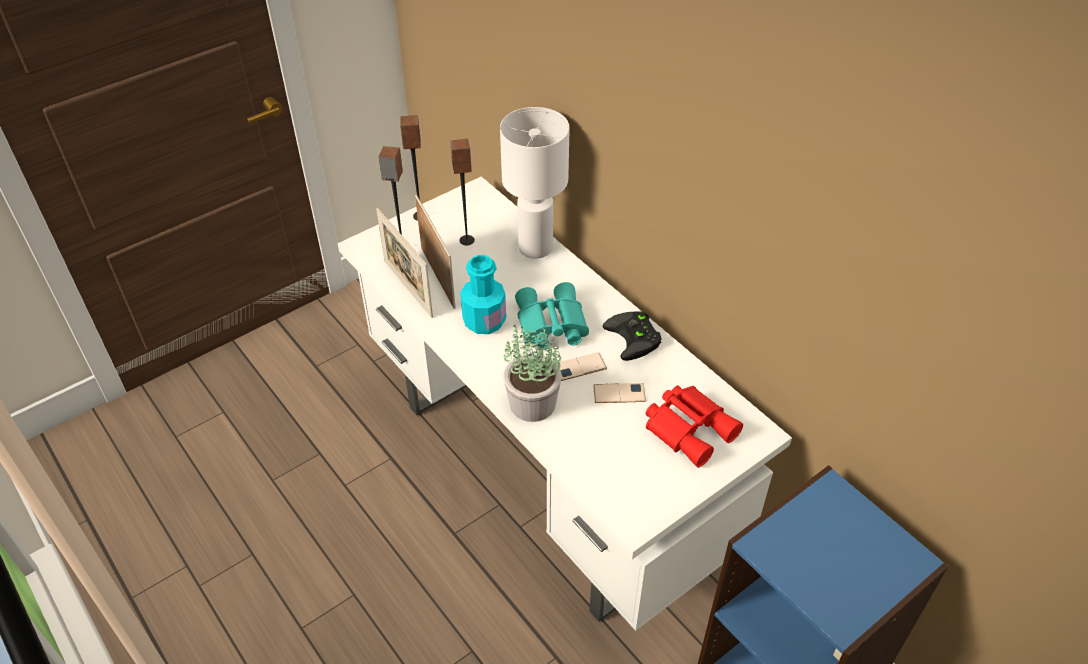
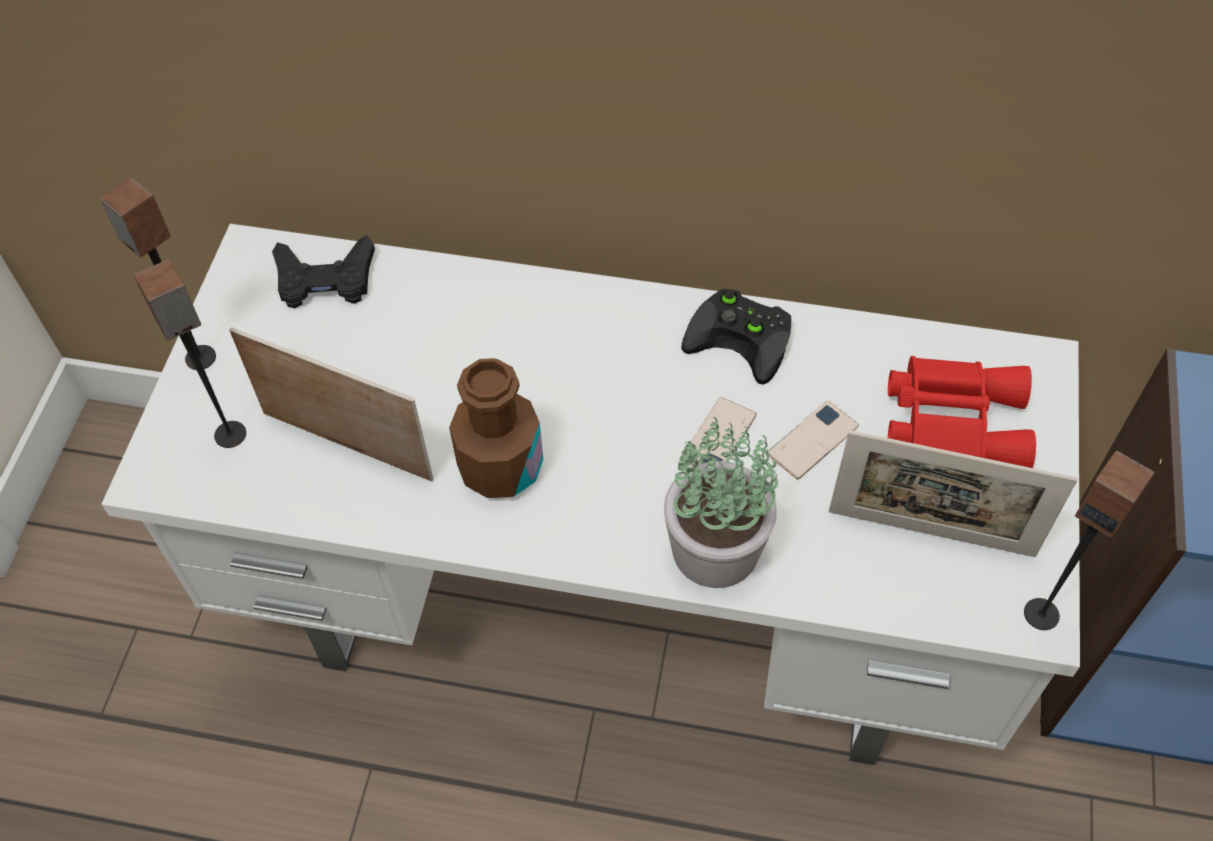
camera: 40 degrees left, 10 degrees up
(408, 288) = (318, 499): picture frame -> picture frame (930, 533)
(467, 240) = (326, 349): speaker -> speaker (1042, 613)
(484, 321) = (501, 467): turquoise bottle -> brown bottle
(493, 216) = (325, 279): none -> black game controller
(535, 247) = (447, 290): white table lamp -> none
(550, 325) = (605, 403): turquoise binoculars -> none

